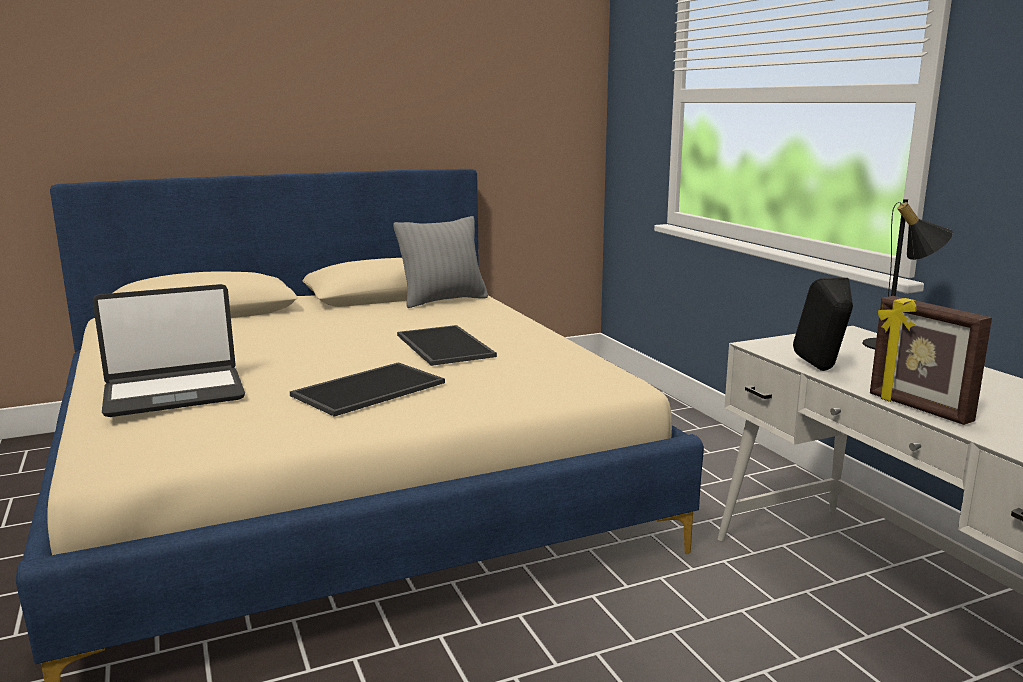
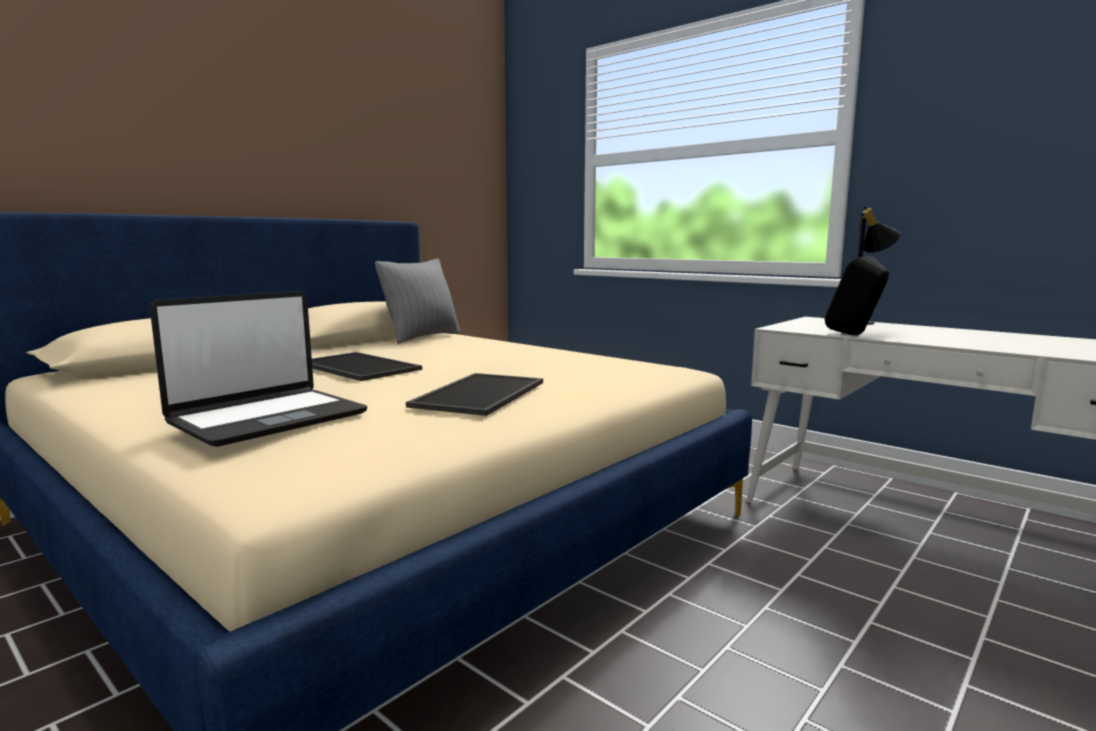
camera: 25 degrees left, 5 degrees down
(442, 345) = (486, 361): tray -> tray (356, 367)
(918, 408) = (966, 345): picture frame -> none

